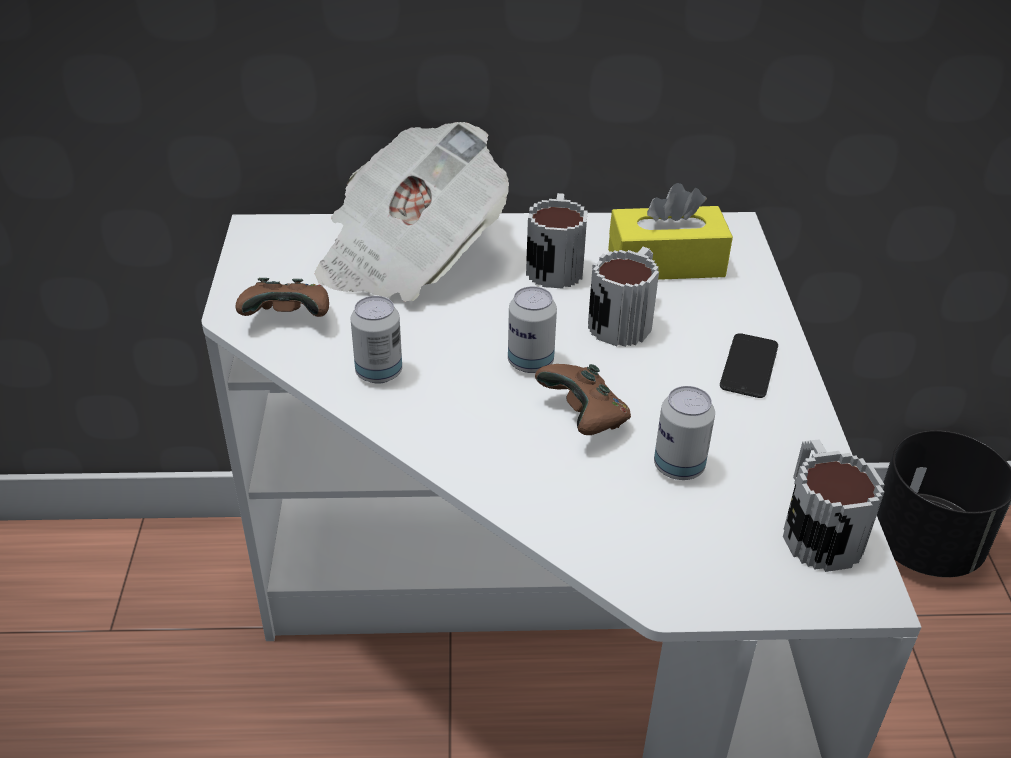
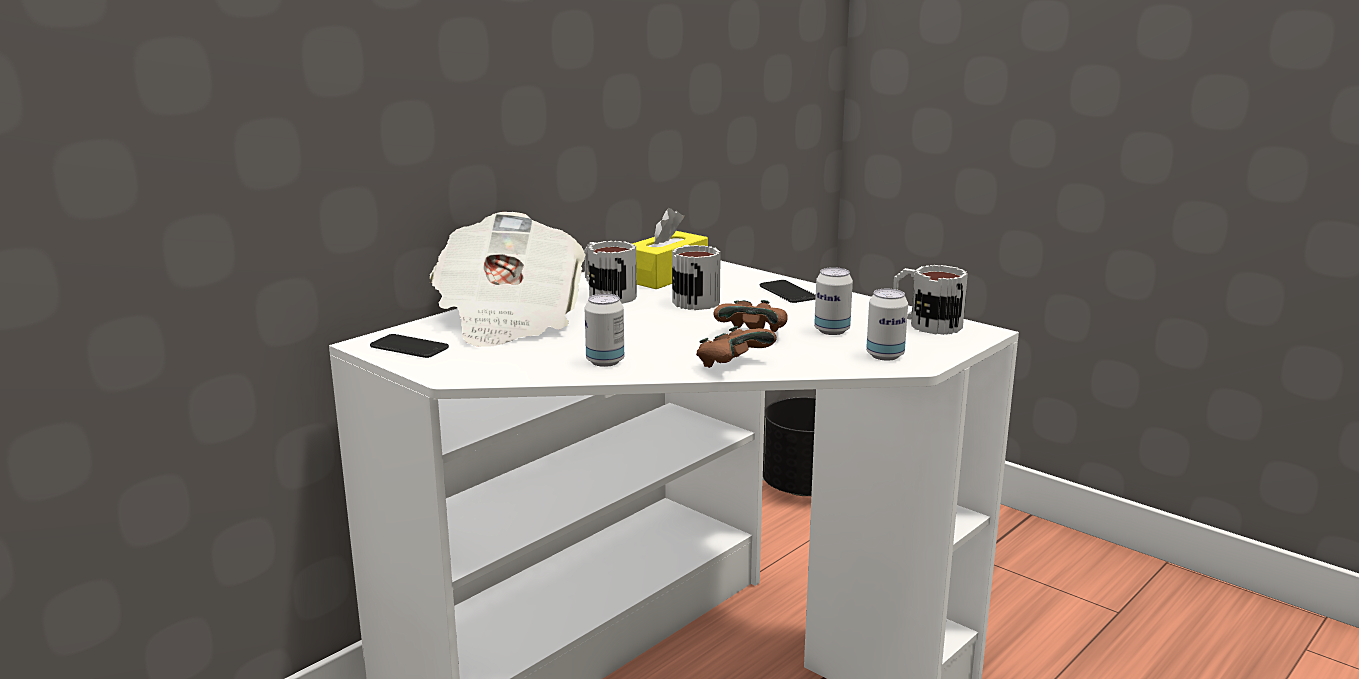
camera: 45 degrees left, 20 degrees down
(274, 253) = (409, 347): none -> phone
(288, 318) = (492, 365): brown game controller -> brown game controller (733, 365)
(530, 362) = (680, 328): can -> can (885, 355)

